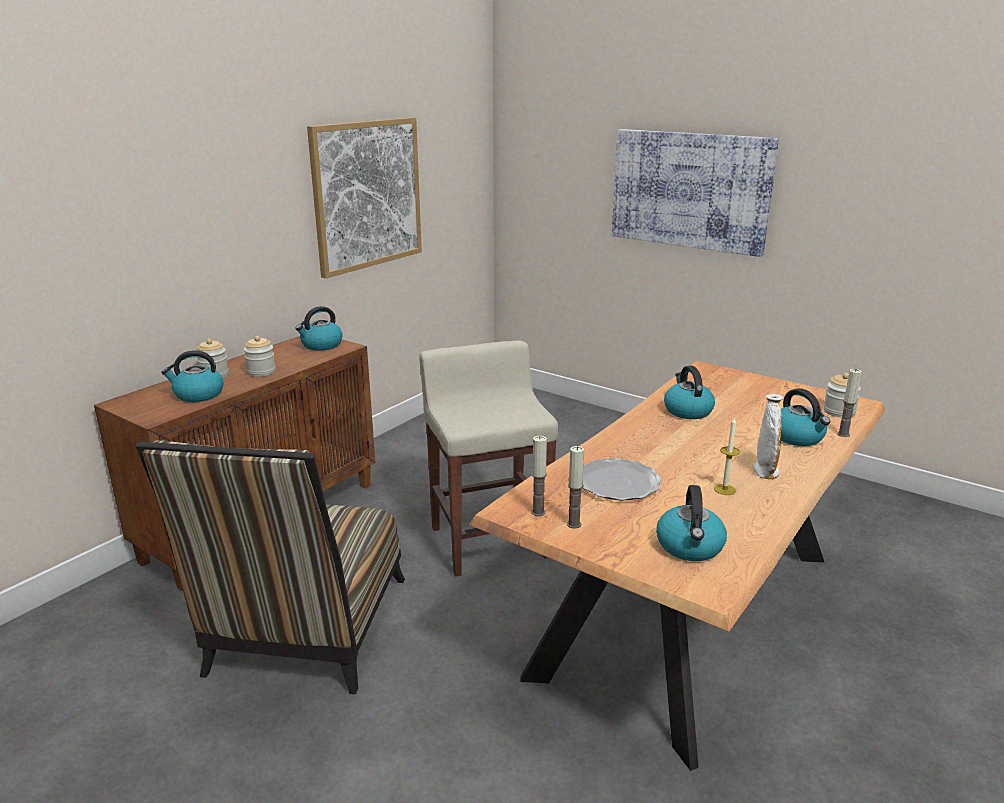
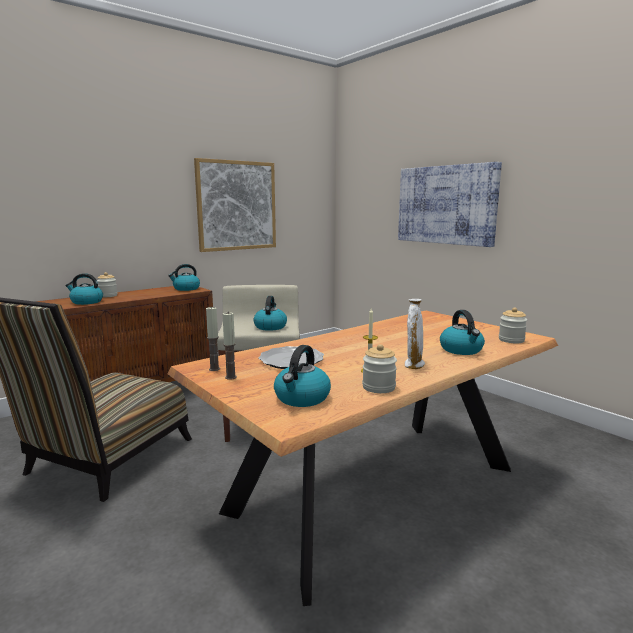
camera: 15 degrees right, 10 degrees down
(261, 372) = (135, 296): jar -> jar (378, 387)
(687, 410) = (389, 331): kettle -> kettle (270, 327)
(843, 434) = (502, 351): candle -> none

